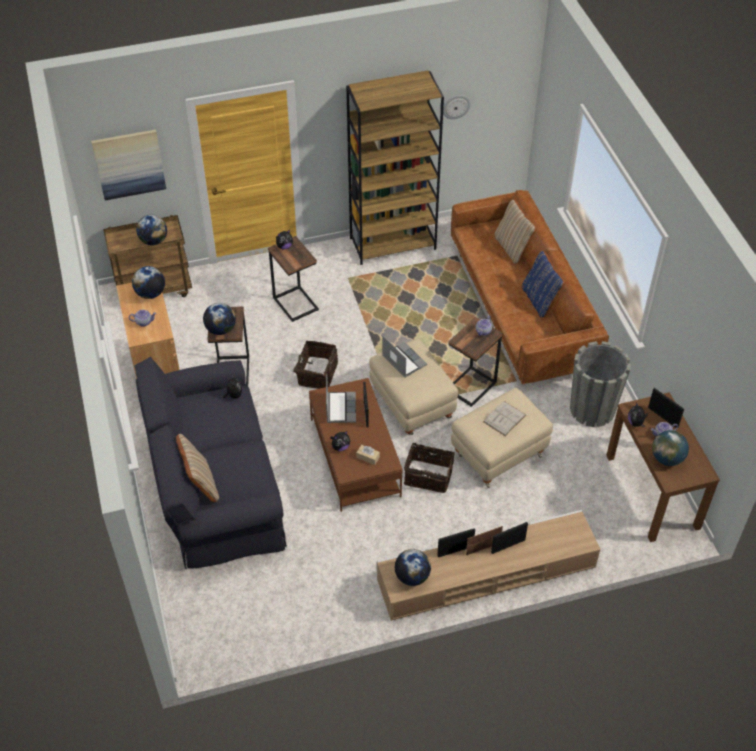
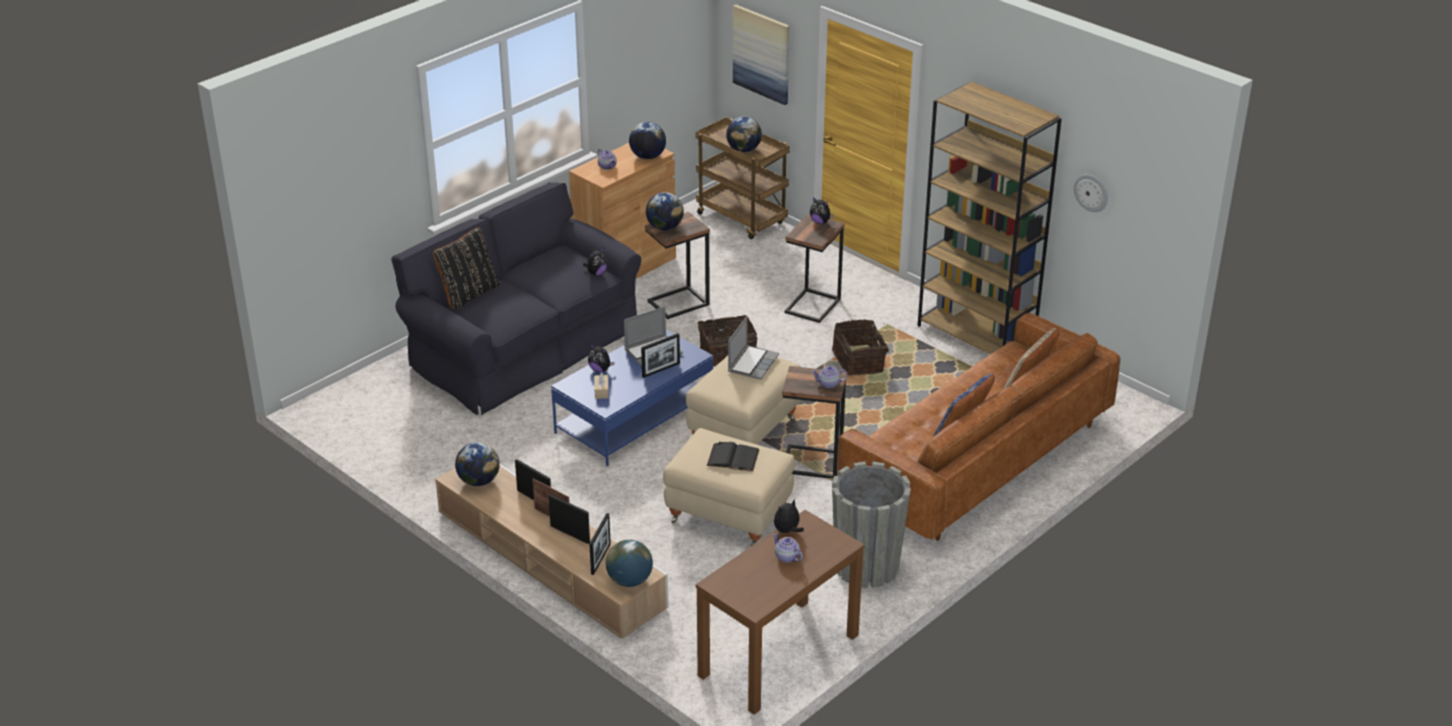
camera: 60 degrees right, 15 degrees down
(200, 484) = (468, 294): beige pillow -> black pillow
(354, 457) = (634, 417): brown coffee table -> blue coffee table
(428, 475) = (653, 475): basket -> basket (859, 361)
(504, 418) = (733, 457): white book -> black book
(663, 417) = (816, 550): picture frame -> picture frame (600, 559)
(667, 458) = (752, 571): globe -> globe (630, 581)

